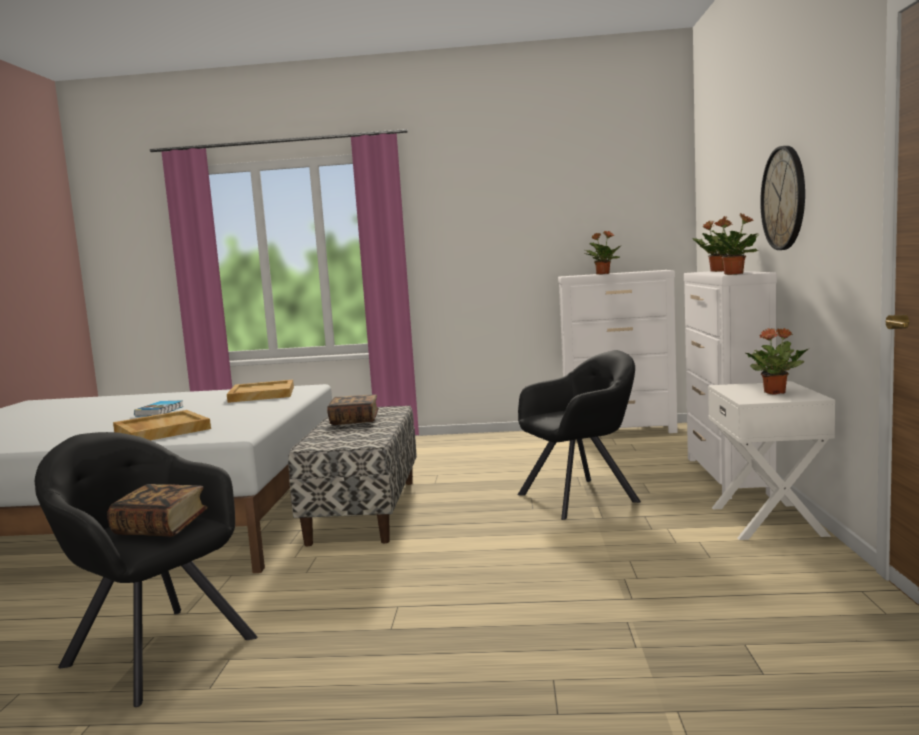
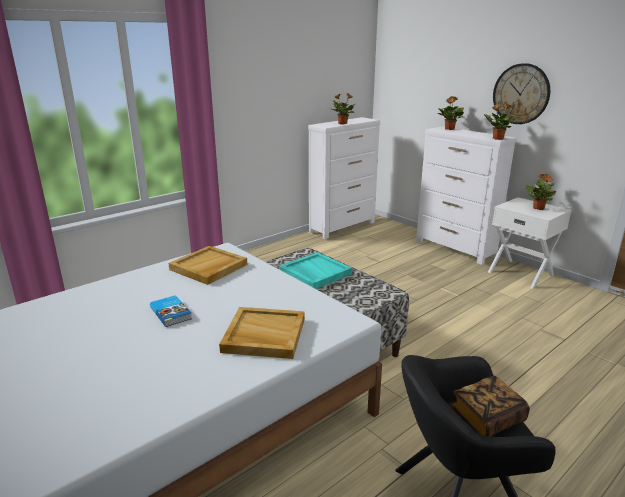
camera: 45 degrees left, 15 degrees up
(354, 421) = (314, 273): book -> turquoise tray
(581, 497) = (422, 283): black armchair -> none

